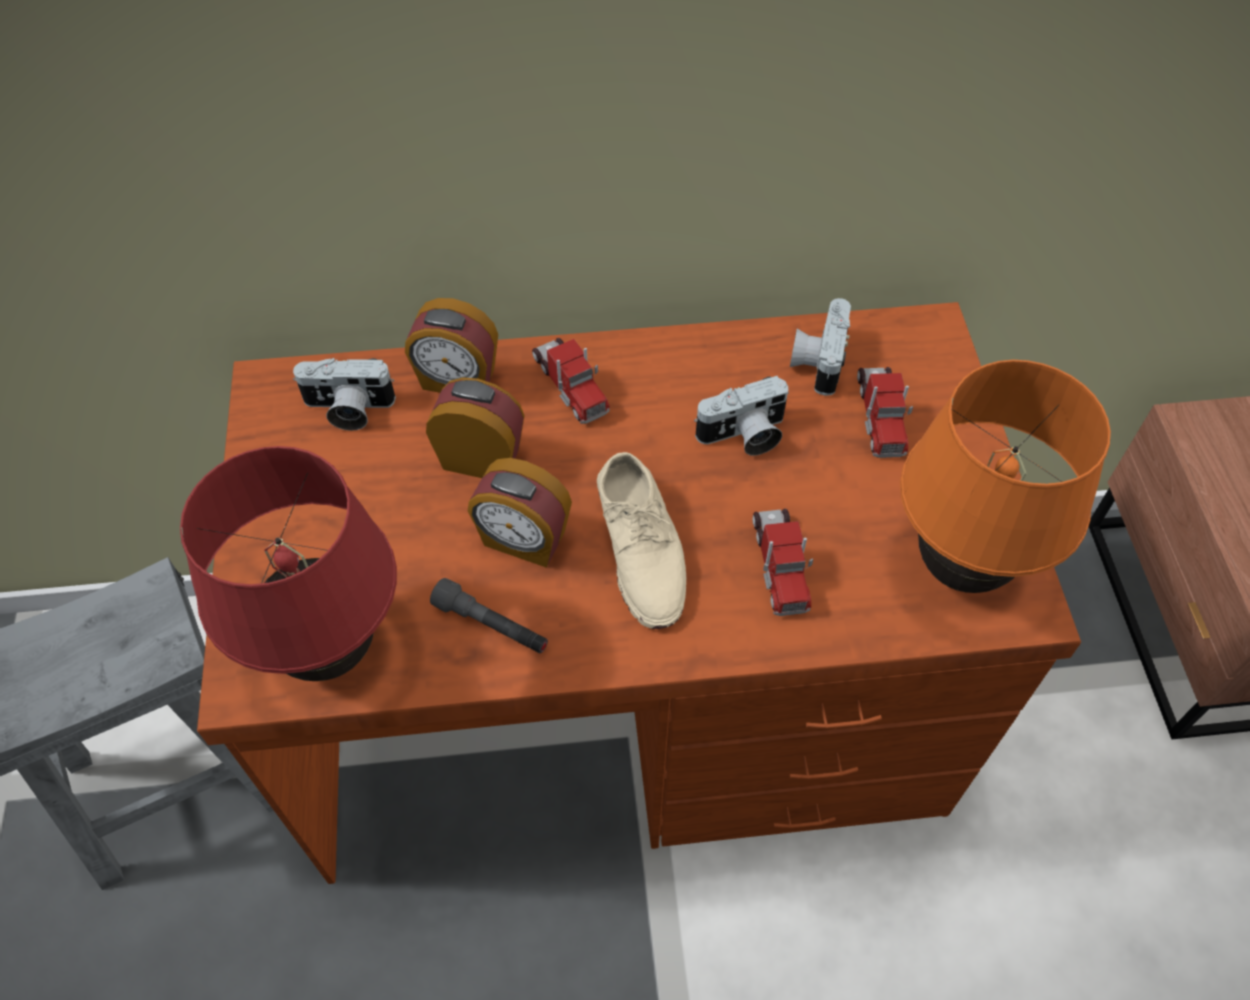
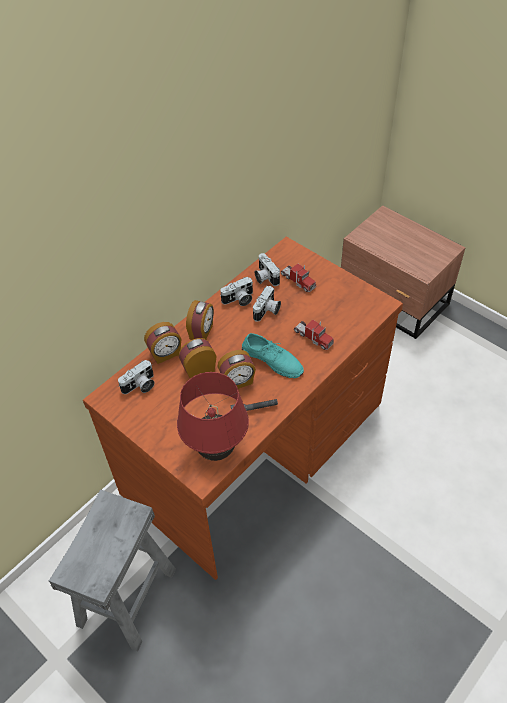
camera: 40 degrees left, 5 degrees down
(570, 385) = (202, 332): toy truck -> alarm clock
(642, 548) = (272, 359): beige shoe -> turquoise shoe
(712, 371) = (239, 300): none -> camera
(960, 567) = (358, 305): orange table lamp -> none

